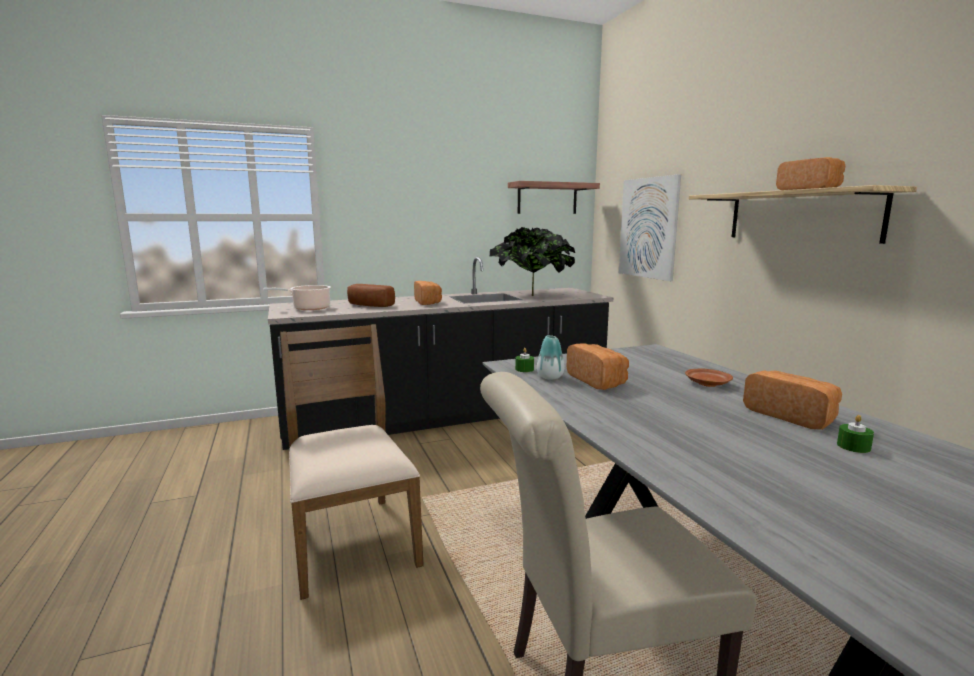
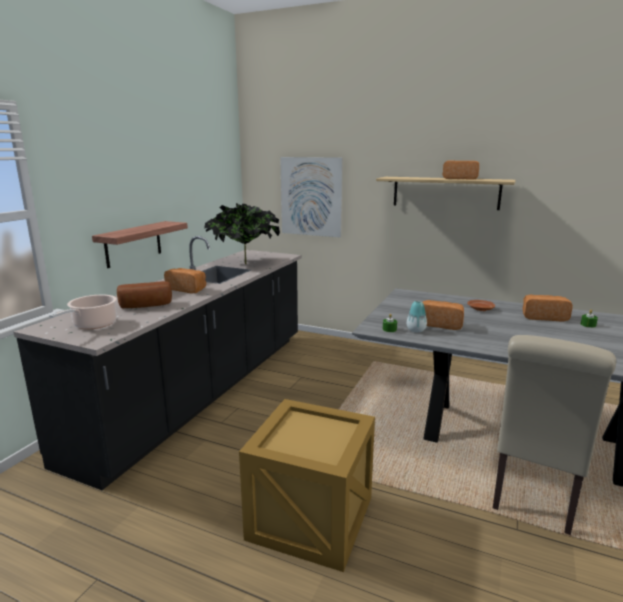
camera: 45 degrees left, 5 degrees up
(351, 541) = (311, 516): brown chair -> crate
(547, 198) = (215, 172): shelf -> shelf (133, 244)

